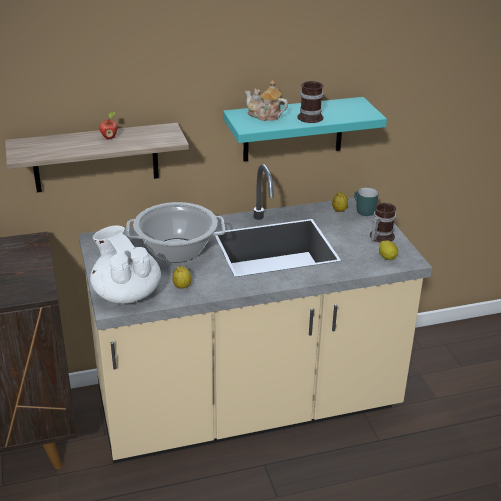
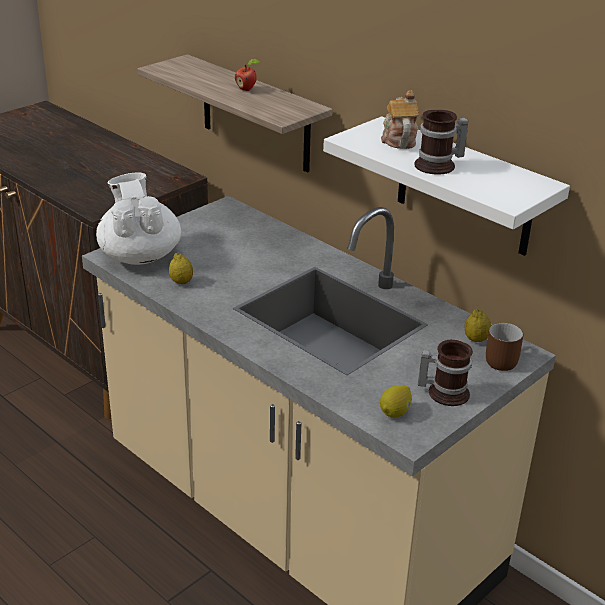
camera: 60 degrees right, 0 degrees up
(126, 294) = (140, 255): white teapot -> white teapot turned 45 degrees counterclockwise
(177, 250) = (251, 257): cooking pot -> none
(293, 129) = (464, 188): turquoise shelf -> white shelf
(362, 211) = (500, 359): turquoise mug -> brown mug

